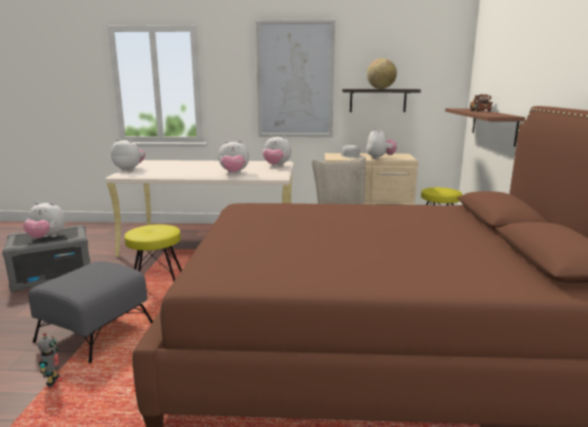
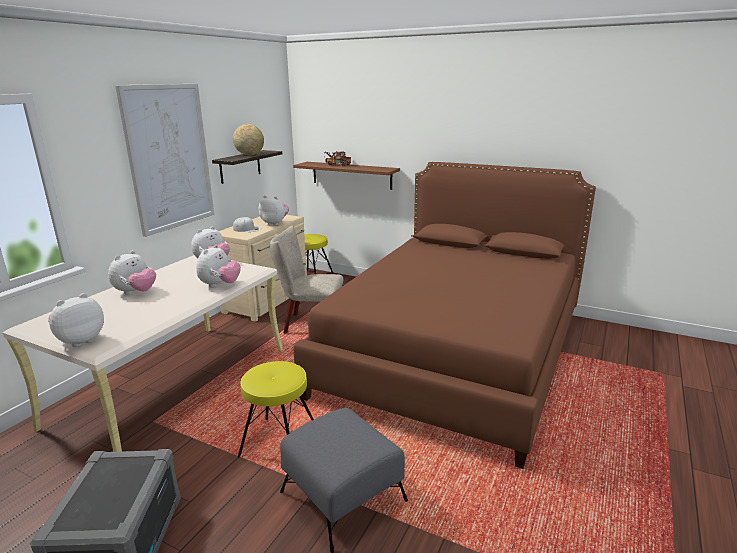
camera: 65 degrees left, 5 degrees up
(47, 238) = (116, 490): plush toy -> plush toy (136, 292)
(54, 384) = (432, 528): toy robot -> none

